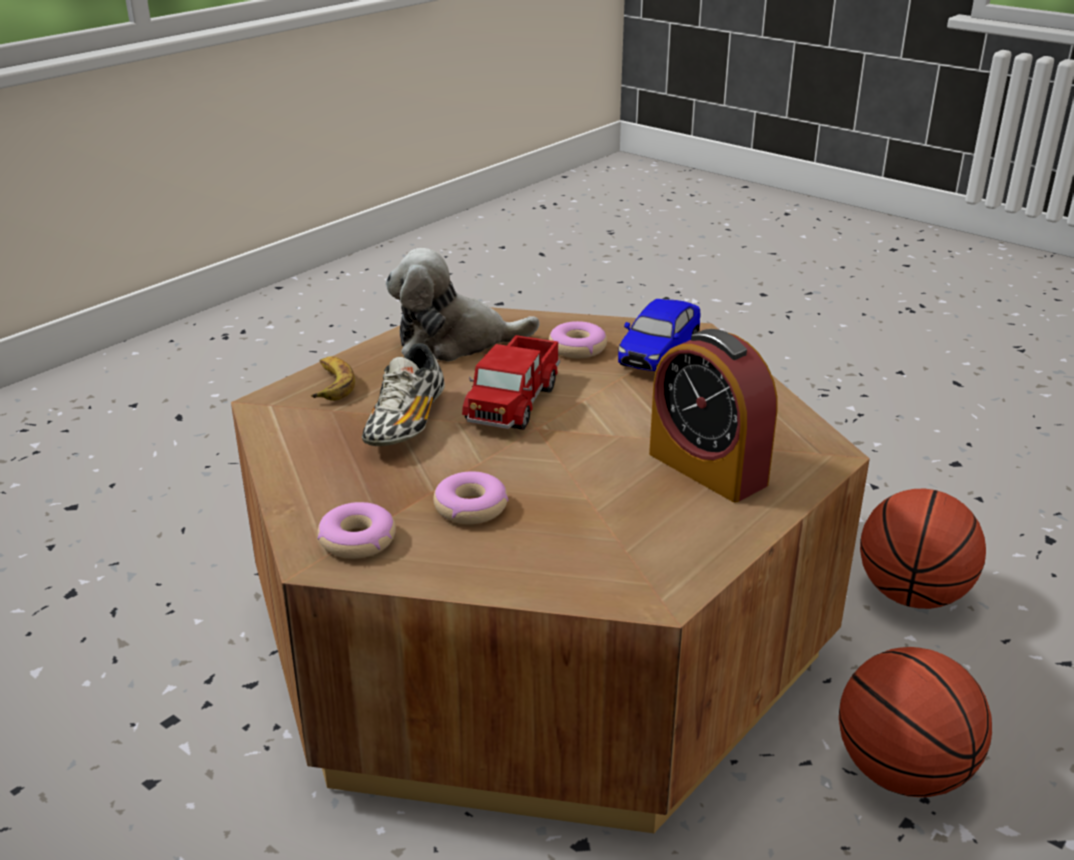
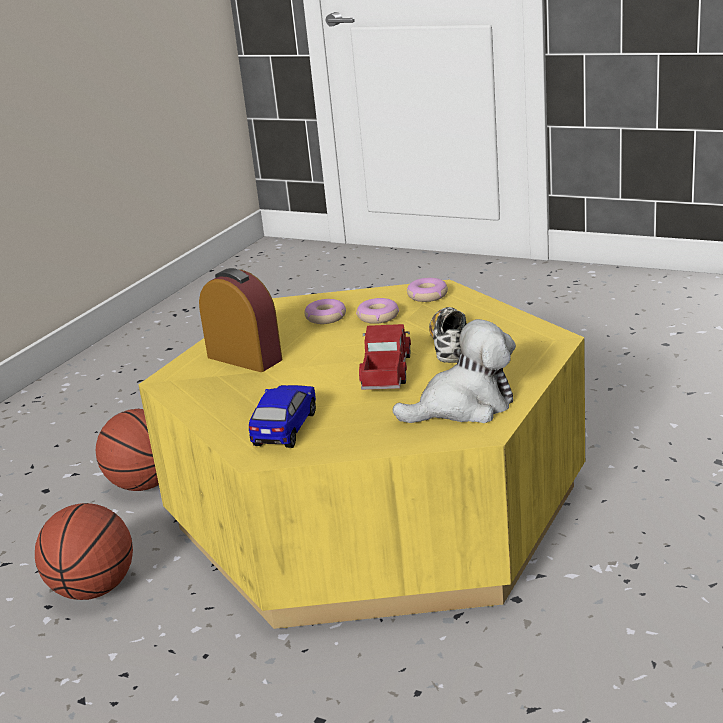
camera: 170 degrees right, 5 degrees down
(331, 384) = (528, 358): banana -> none
(537, 627) = (376, 509): brown coffee table -> yellow coffee table
(577, 348) = (356, 421): donut -> donut (326, 317)

